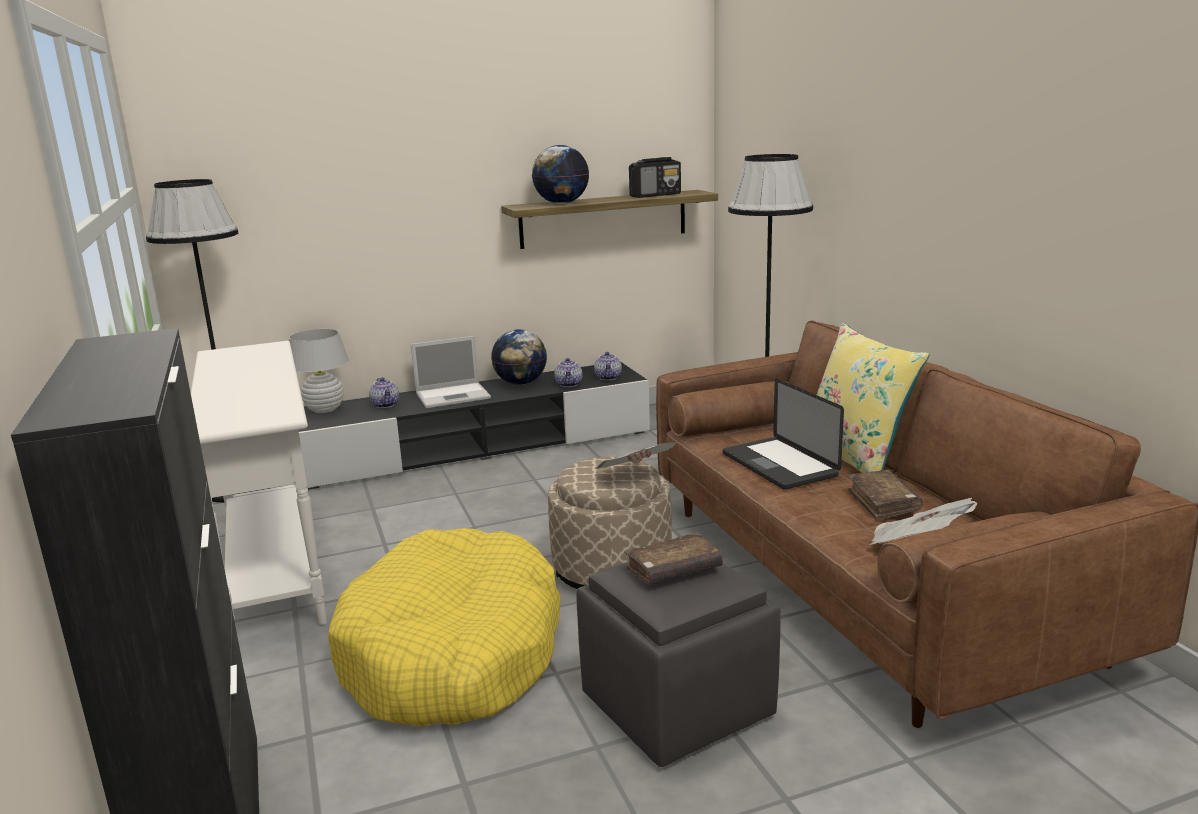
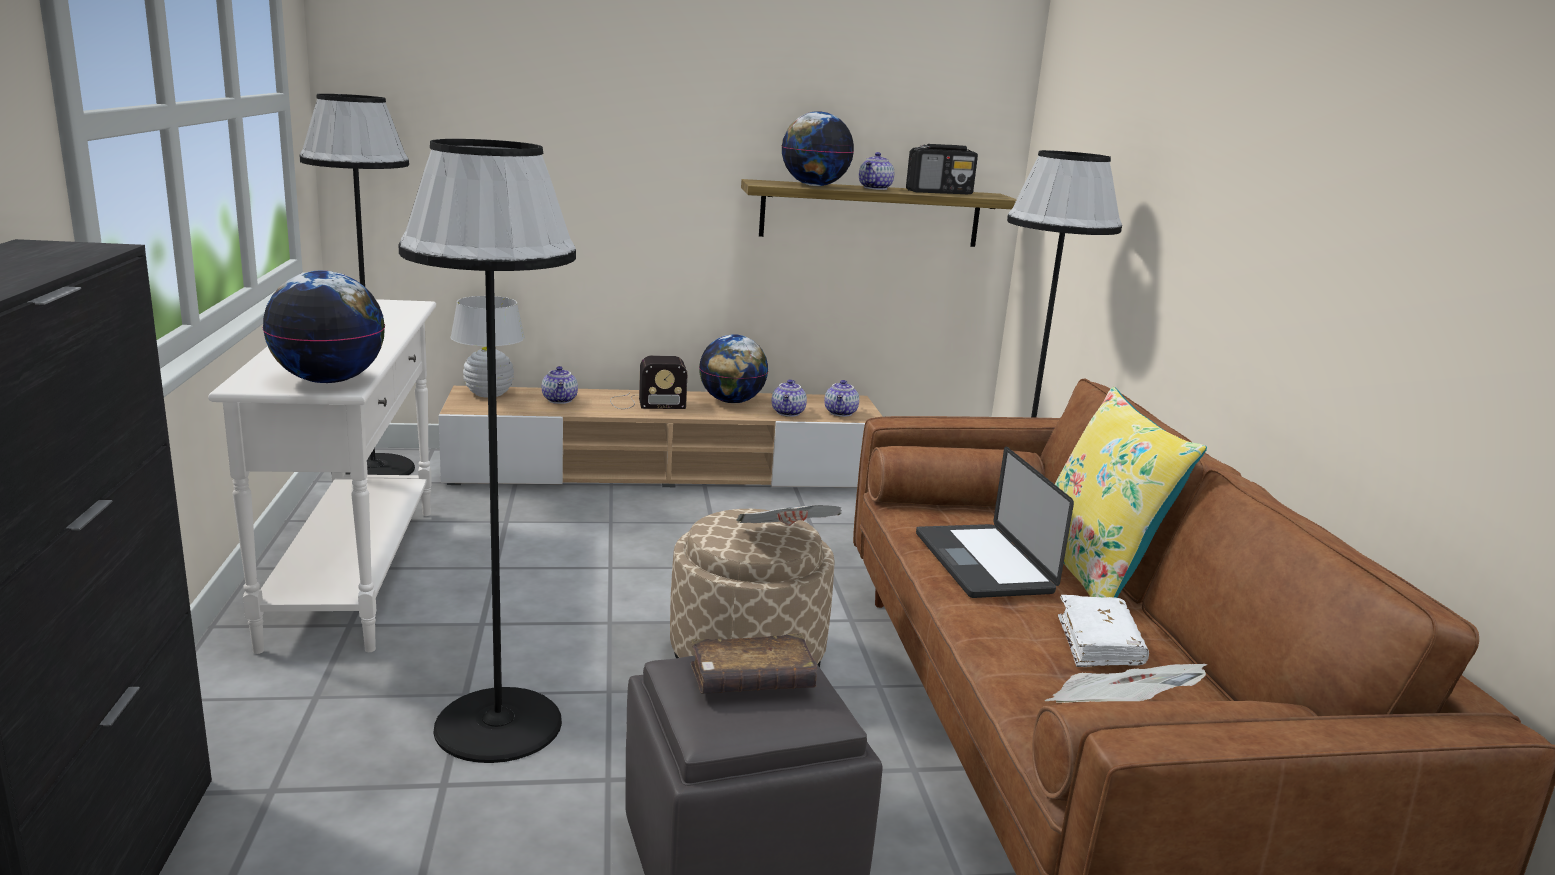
camera: 10 degrees right, 0 degrees up
(268, 414) = (329, 380): none -> globe
(453, 653) = (498, 724): yellow dog bed -> black floor lamp
(454, 395) = (645, 403): laptop -> radio
(479, 448) = (667, 471): black tv stand -> beige tv stand
(607, 199) = (875, 188): none -> teapot
(883, 503) = (1099, 644): brown book -> white book

